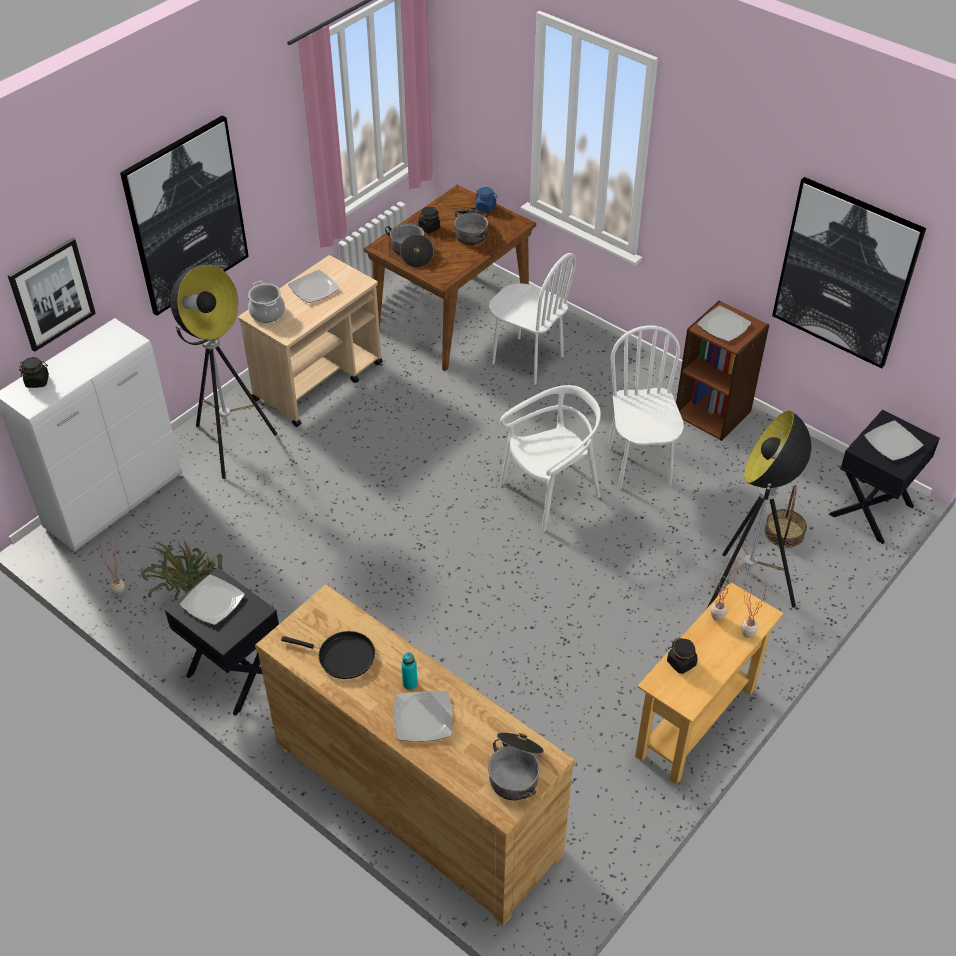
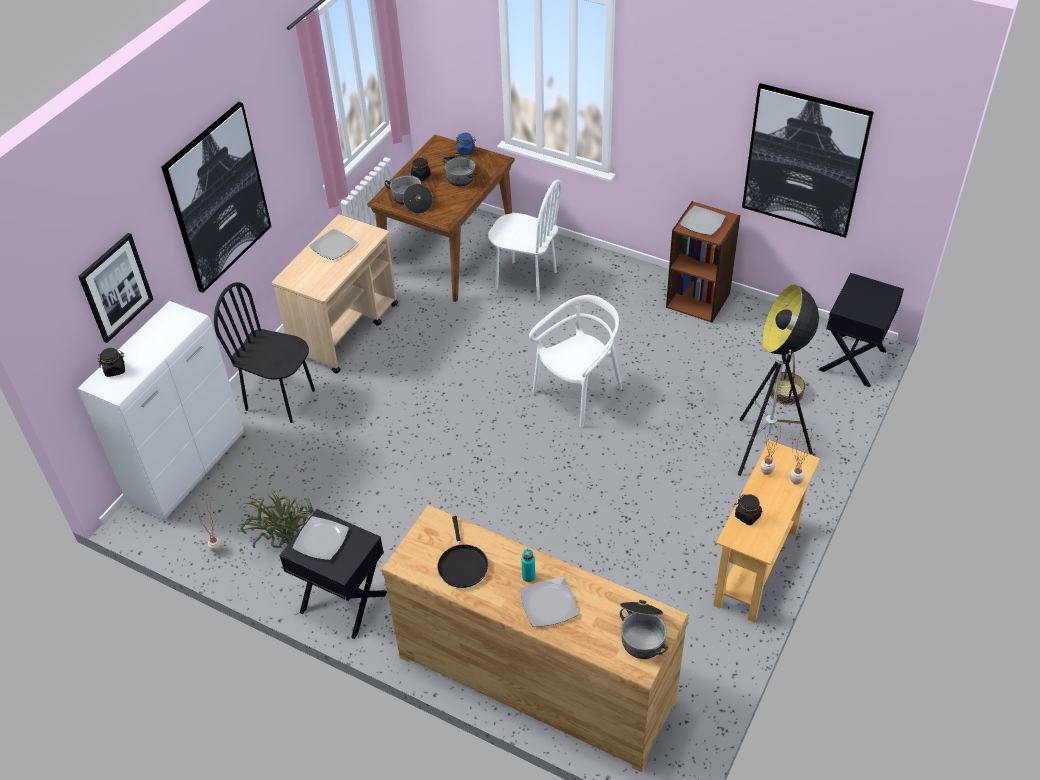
camera: 10 degrees left, 0 degrees up
(230, 444) = (280, 399): floor lamp -> black chair
(267, 313) = (297, 274): cooking pot -> none
(342, 656) = (462, 565): black frying pan -> black frying pan turned 75 degrees clockwise
(640, 466) = (649, 356): white chair -> none
(892, 442) = (866, 299): plate -> none

